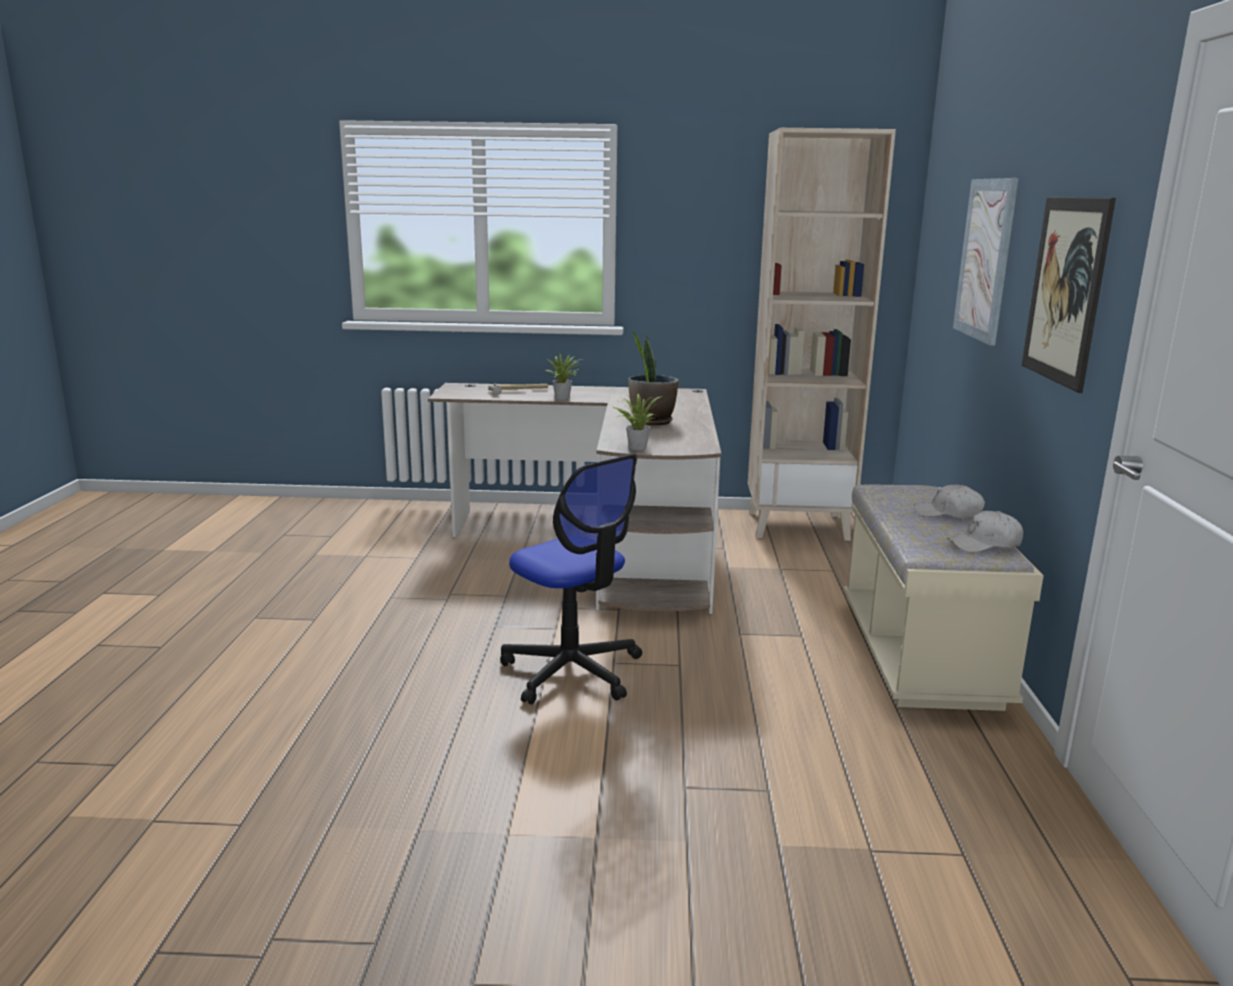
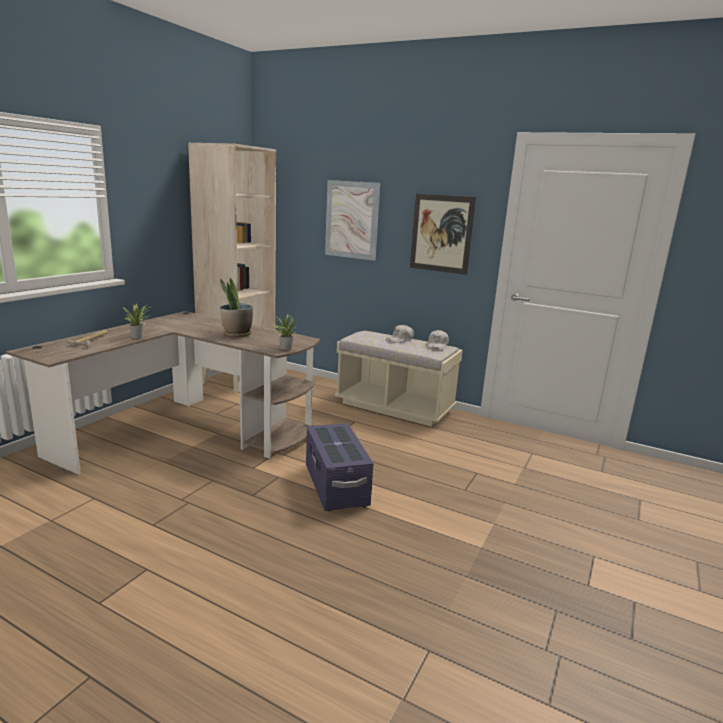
camera: 65 degrees left, 0 degrees up
(572, 671) = (335, 486): office chair -> purple storage box

